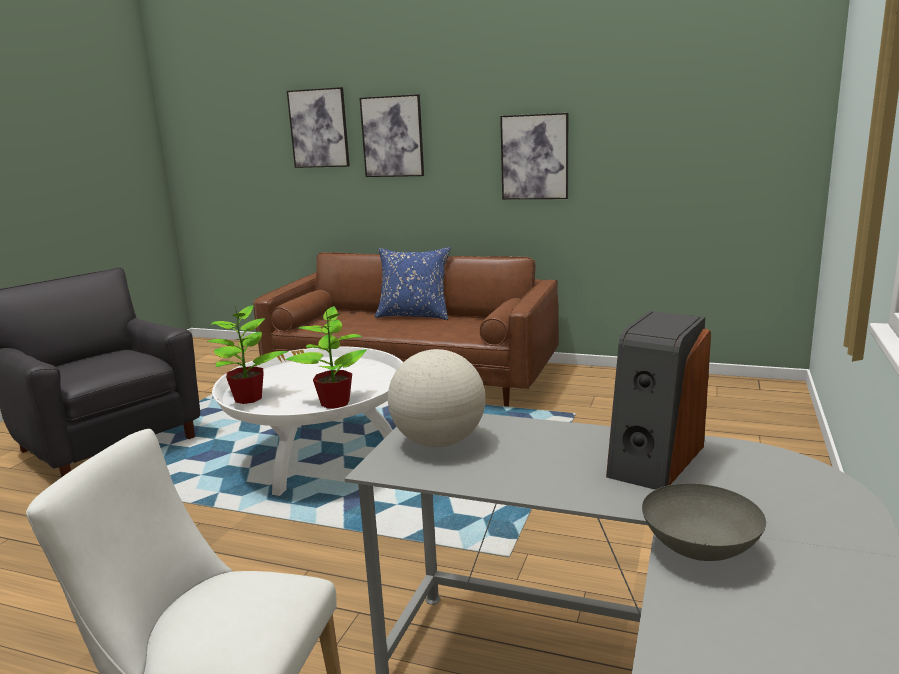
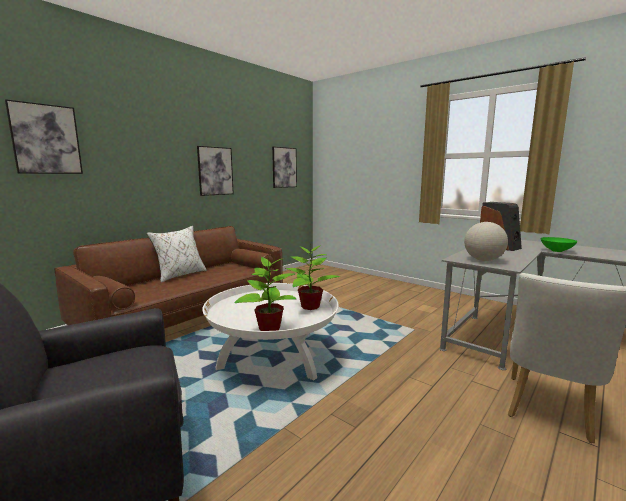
camera: 70 degrees left, 5 degrees down
(392, 136) = (122, 152): picture -> picture (284, 167)
(414, 316) = (180, 275): blue pillow -> white pillow
(701, 550) = (556, 250): grey bowl -> green bowl

